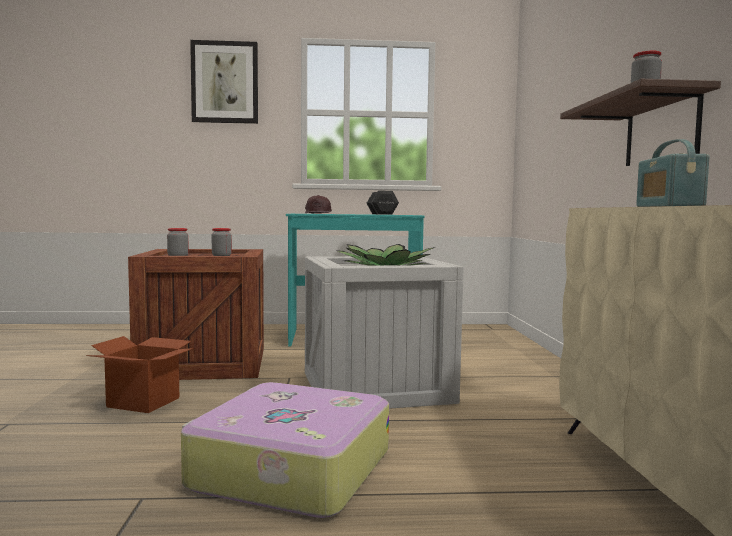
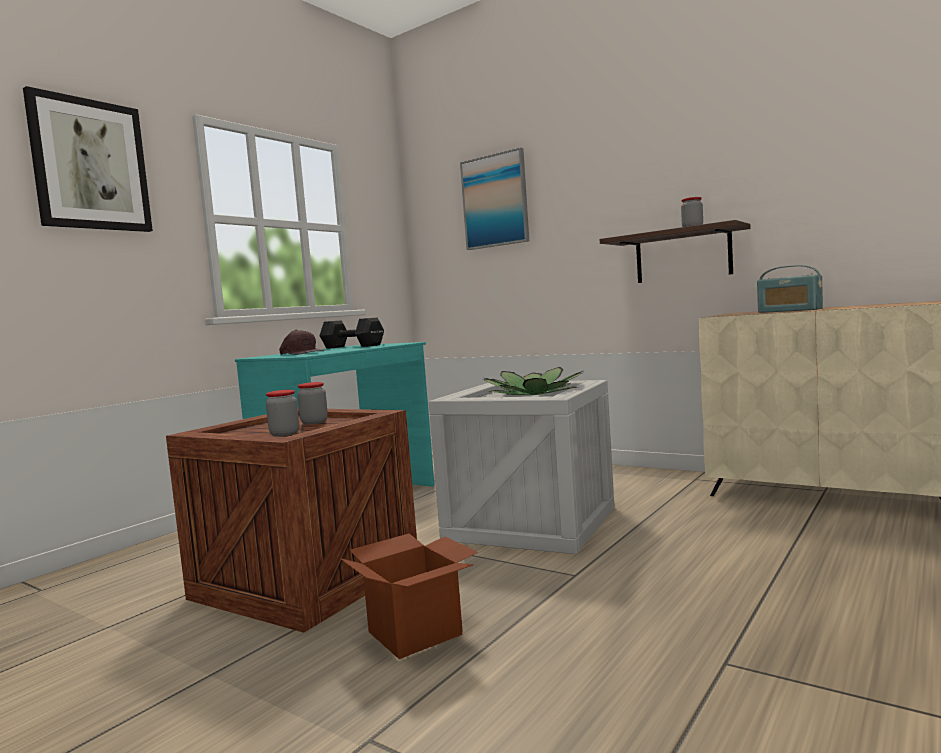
camera: 50 degrees left, 0 degrees up
(289, 470) = (707, 590): suitcase -> none
(554, 78) = (495, 201): none -> picture

